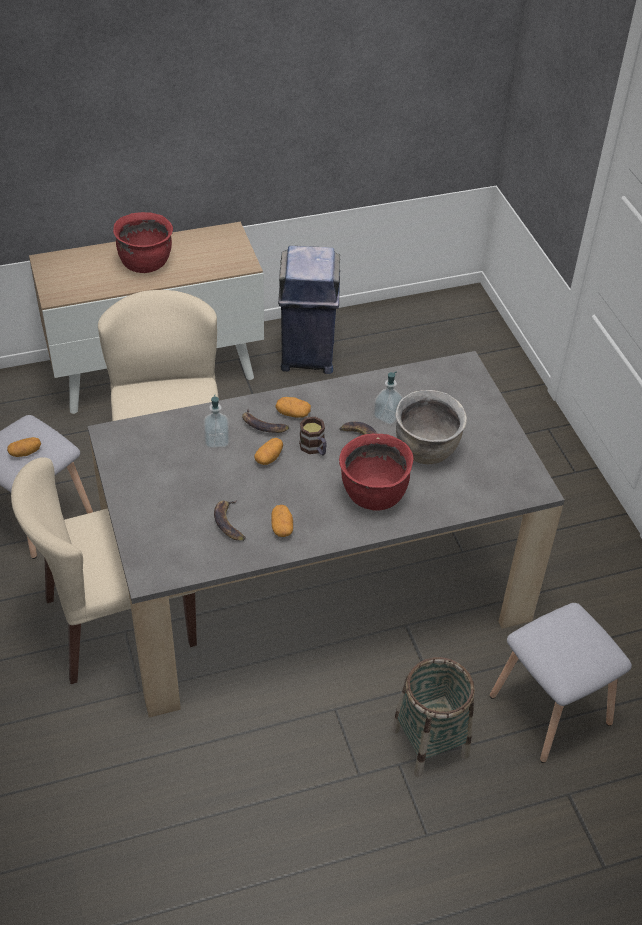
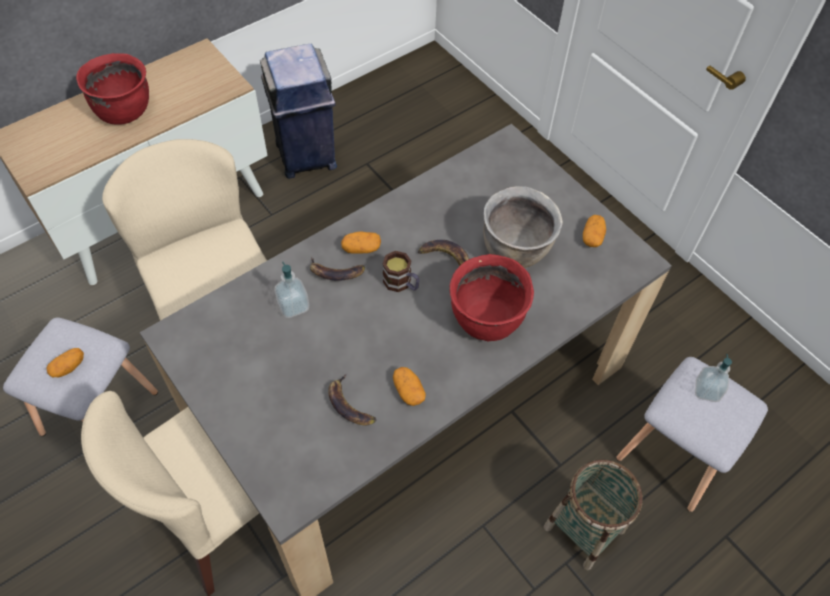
camera: 20 degrees left, 10 degrees up
(269, 457) = (358, 309): potato -> potato (592, 237)
(387, 416) = (459, 222): soap dispenser -> soap dispenser (707, 390)

